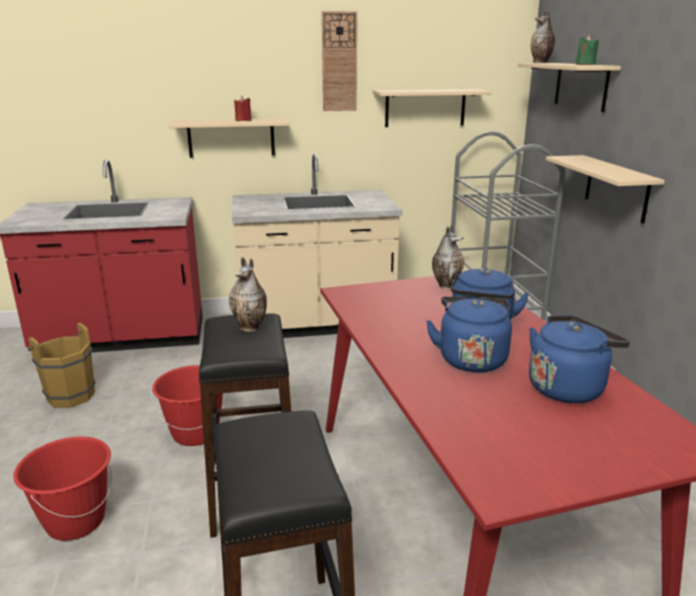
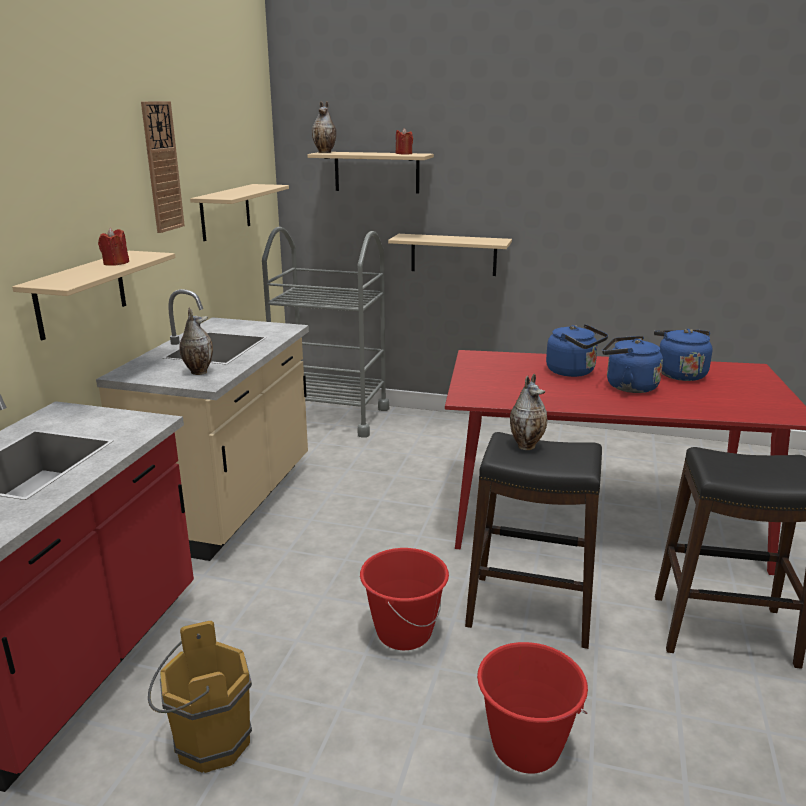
camera: 65 degrees left, 0 degrees up
(446, 285) = (483, 363): vase -> vase (198, 372)
(585, 64) = (404, 154): green candle -> red candle

